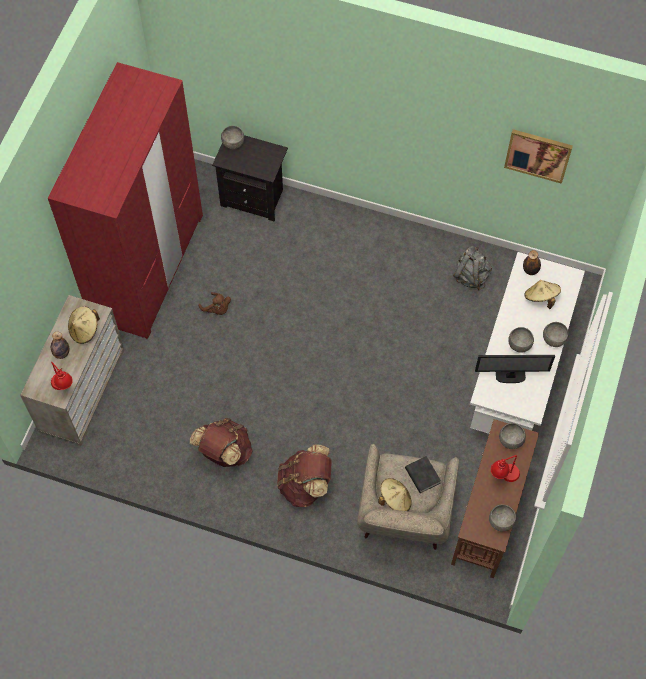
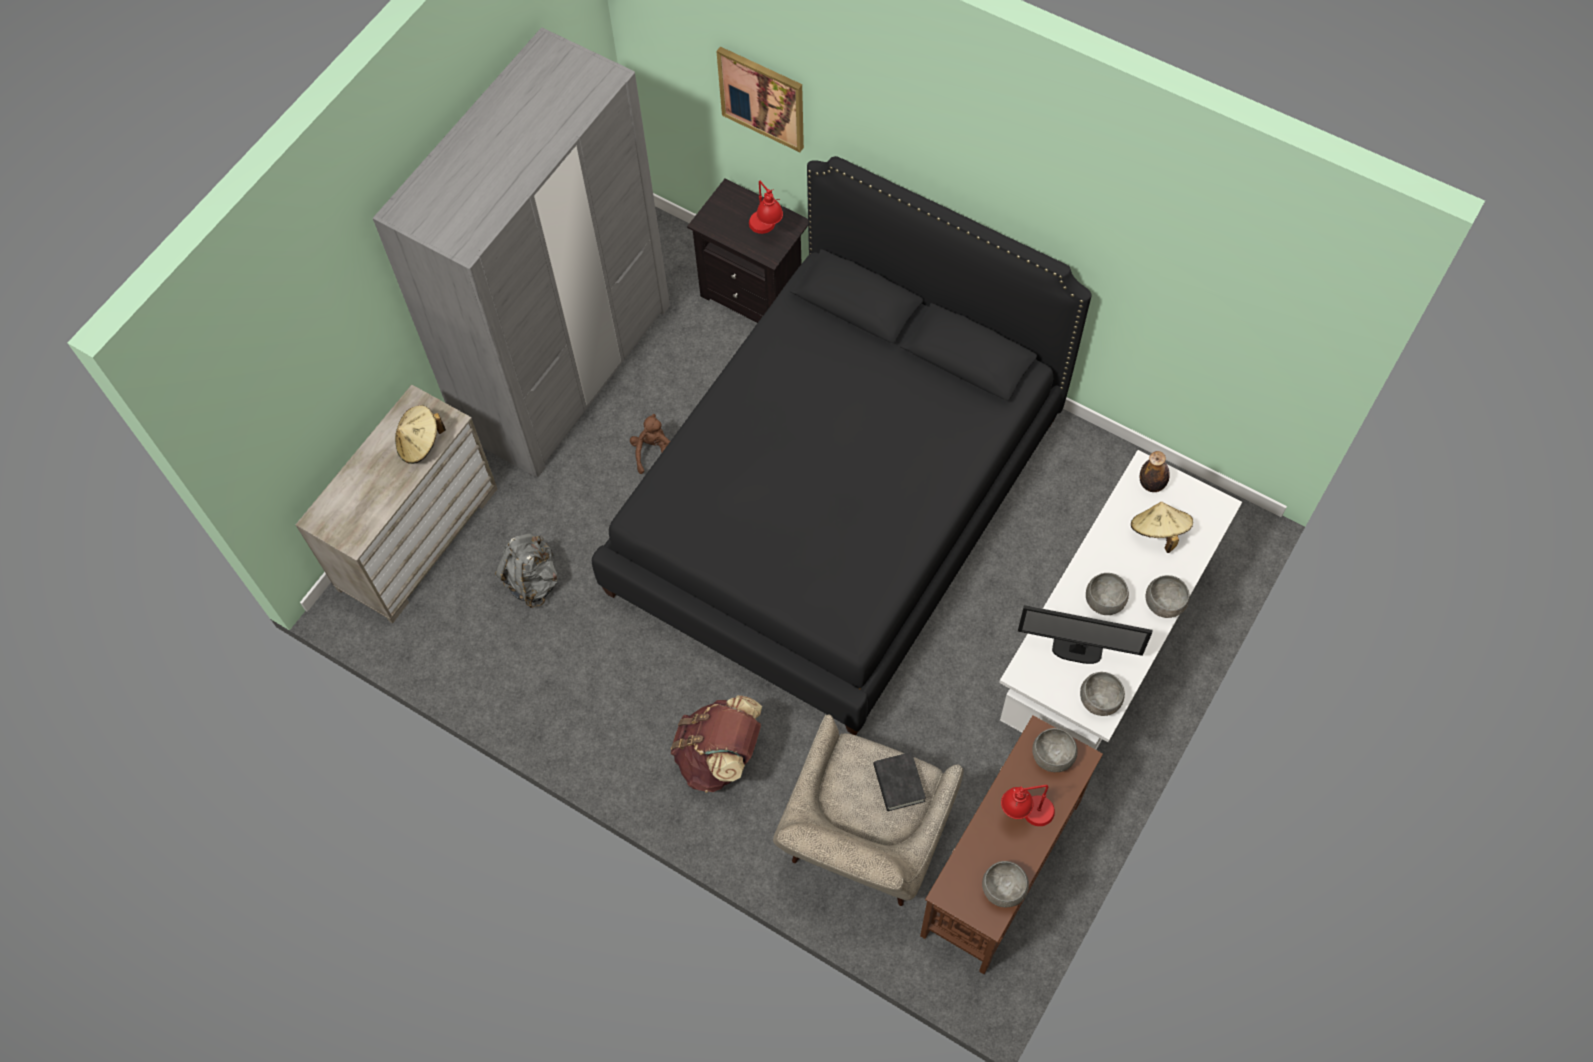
camera: 15 degrees right, 0 degrees up
(61, 353) = (375, 472): bottle -> none
(64, 387) = (365, 526): red table lamp -> red table lamp (767, 231)
(147, 267) = (566, 368): red wardrobe -> grey wardrobe
(217, 309) = (654, 453): brown plush toy -> brown plush toy turned 150 degrees counterclockwise
(224, 452) = (607, 678): brown backpack -> none
(233, 143) = (727, 199): grey bowl -> grey bowl (1098, 701)
(338, 318) = (837, 503): none -> black bed
(395, 499) = (844, 812): beige hat -> none
(471, 276) = (1065, 477): grey backpack -> grey backpack (533, 580)
(538, 155) = (1195, 294): picture -> picture (762, 98)

